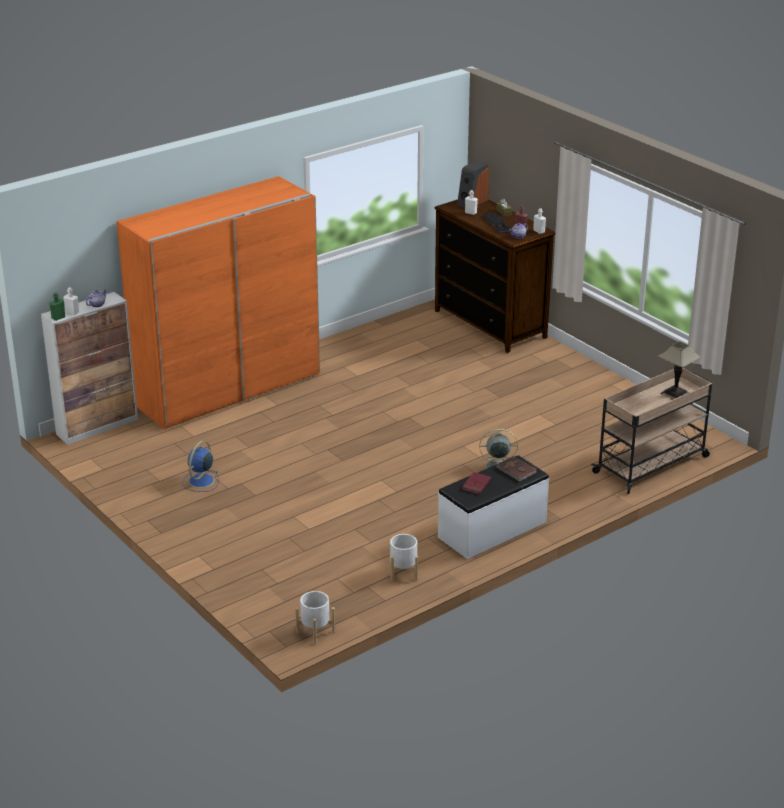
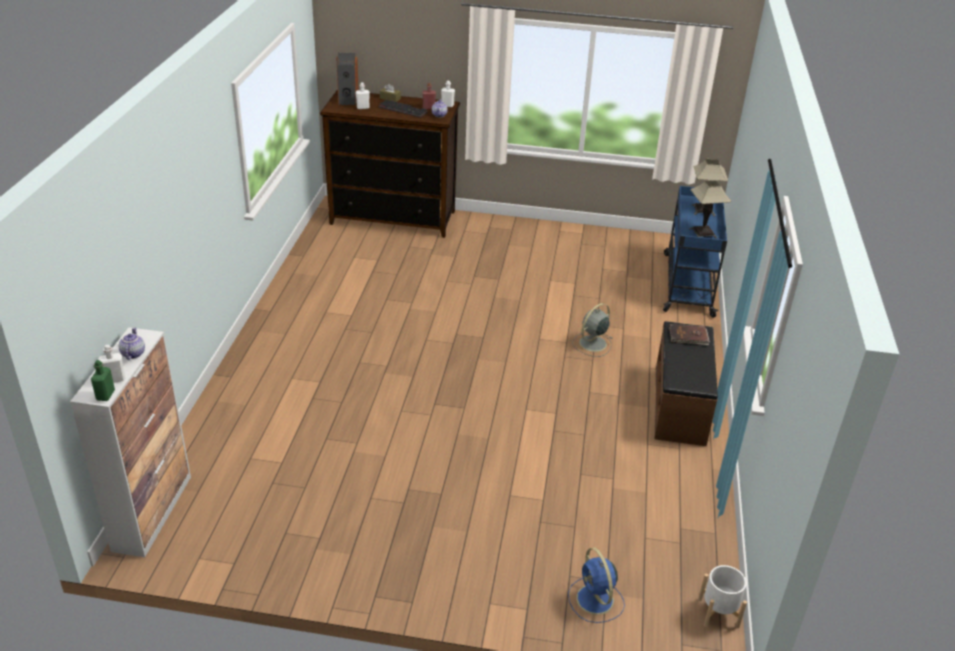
camera: 45 degrees left, 5 degrees up
(200, 481) = (364, 511): blue fan -> blue fan (595, 601)
(228, 389) = (245, 390): orange wardrobe -> none
(403, 573) = (685, 493): white planter -> none
(476, 485) = (684, 367): red book -> none
(493, 530) = (680, 405): white bench -> brown bench
(640, 408) = (703, 233): none -> table lamp
(652, 464) = (688, 284): beige cart -> blue cart

